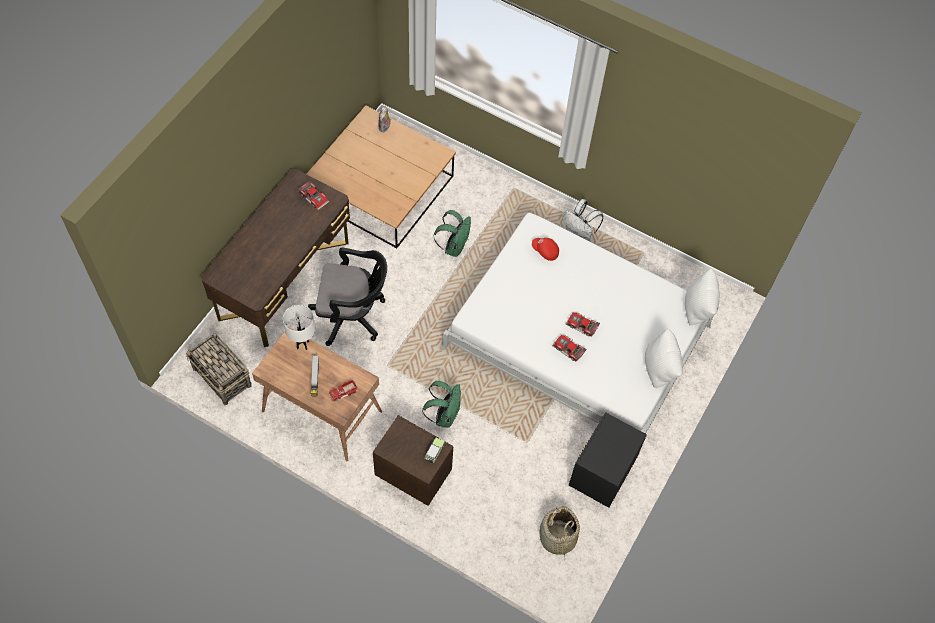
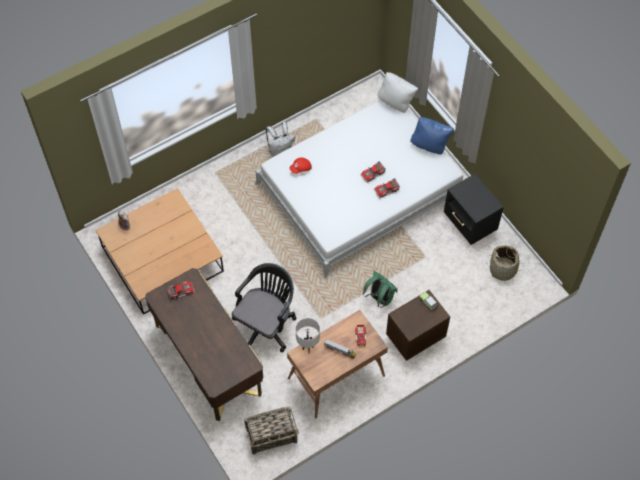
camera: 60 degrees left, 0 degrees up
(454, 246) = (244, 233): green backpack -> none
(659, 371) = (430, 145): white pillow -> blue pillow

